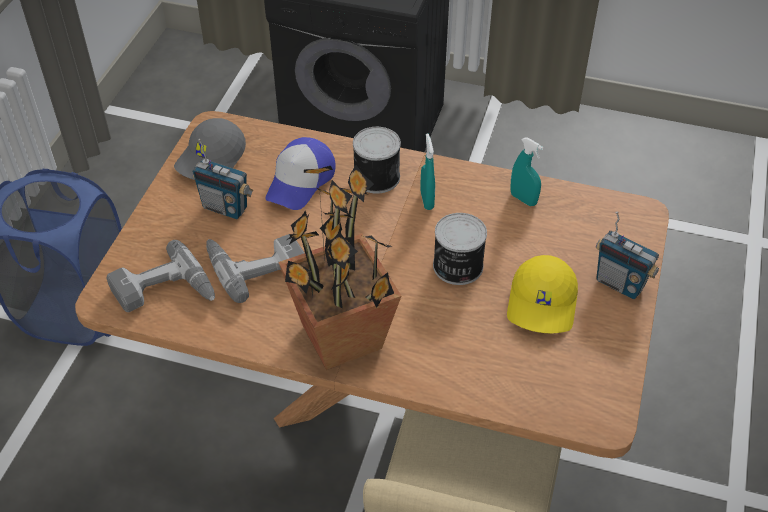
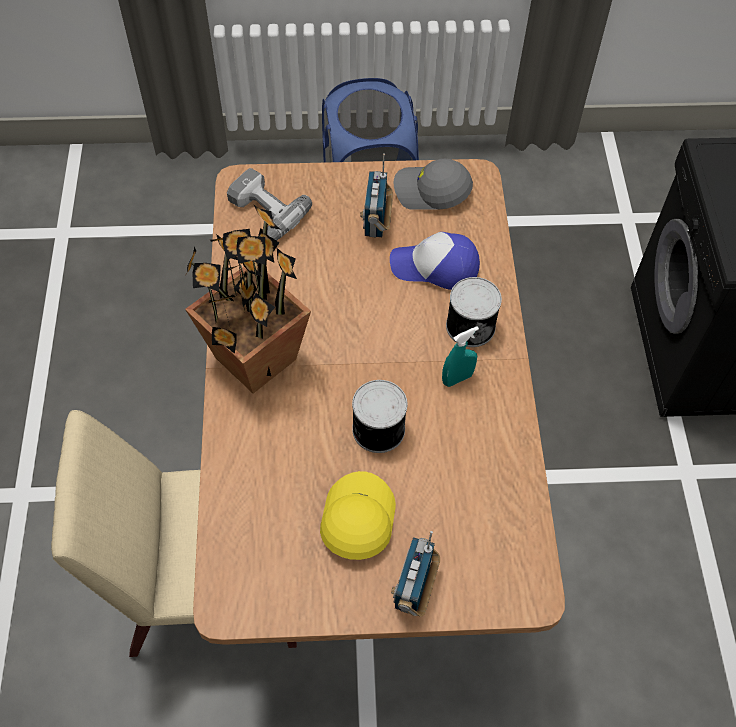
camera: 70 degrees right, 10 degrees up
(255, 265) = (316, 268): power drill -> none
(523, 199) = (500, 467): turquoise spray bottle -> none
(543, 304) = (356, 519): yellow cap -> yellow cap turned 105 degrees clockwise

